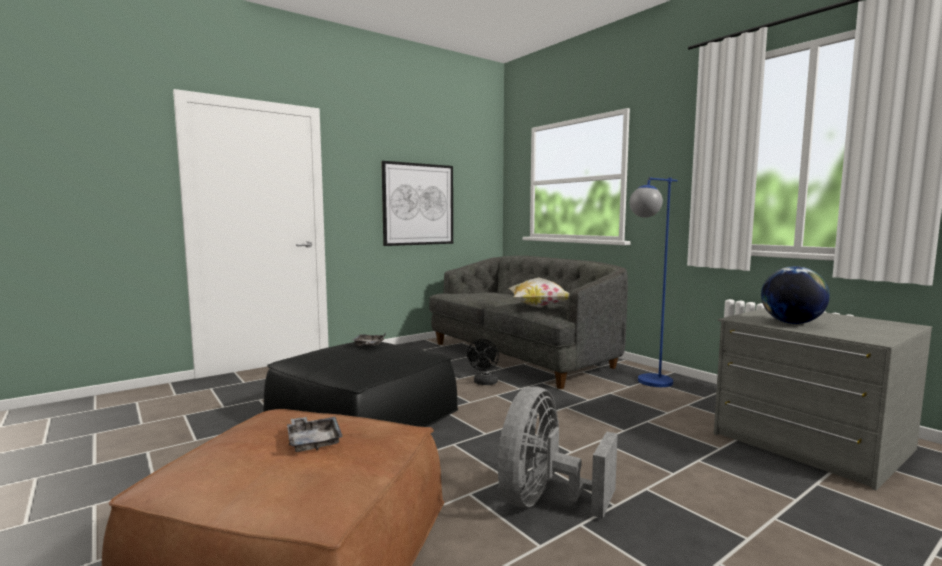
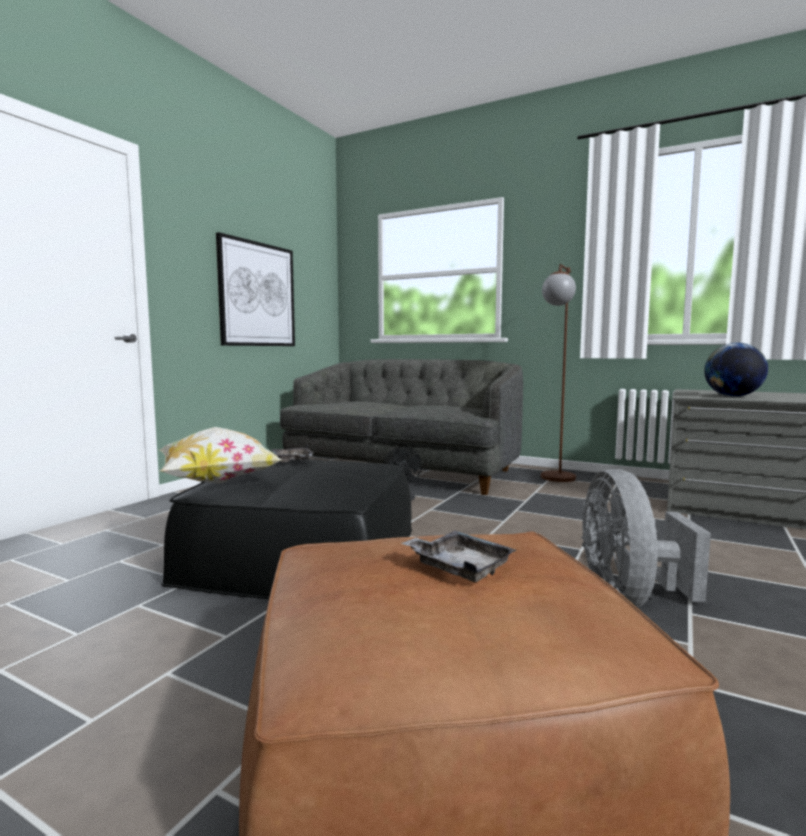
camera: 25 degrees left, 0 degrees up
(538, 307) = (441, 408): pillow -> pillow (218, 482)
(648, 384) = (555, 480): blue floor lamp -> brown floor lamp

